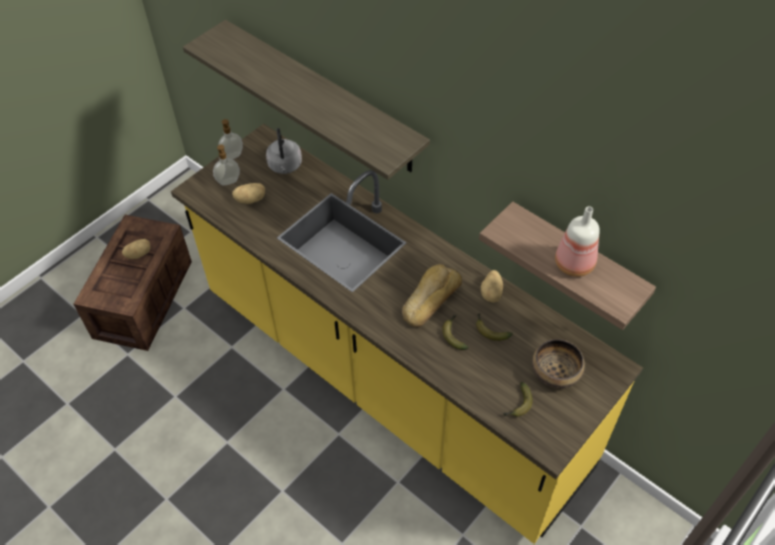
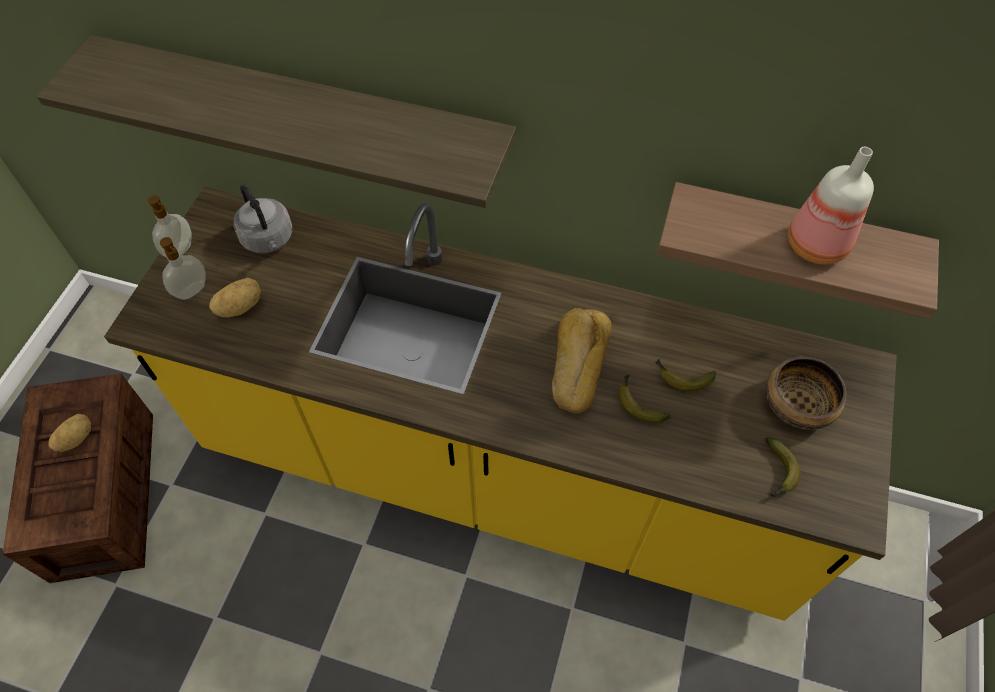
camera: 25 degrees left, 5 degrees up
(492, 293) = (654, 324): potato -> none

